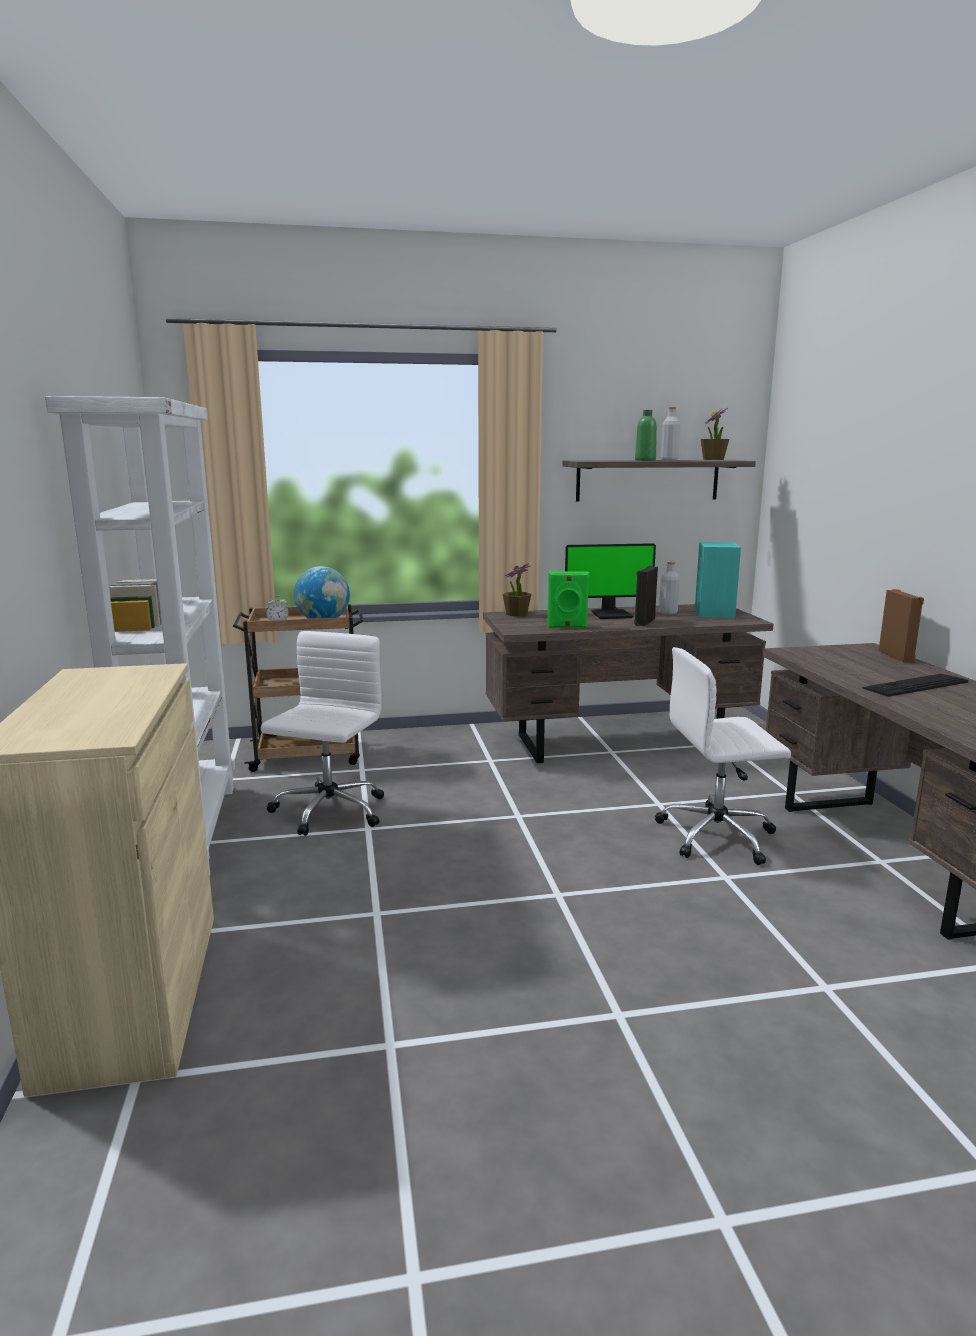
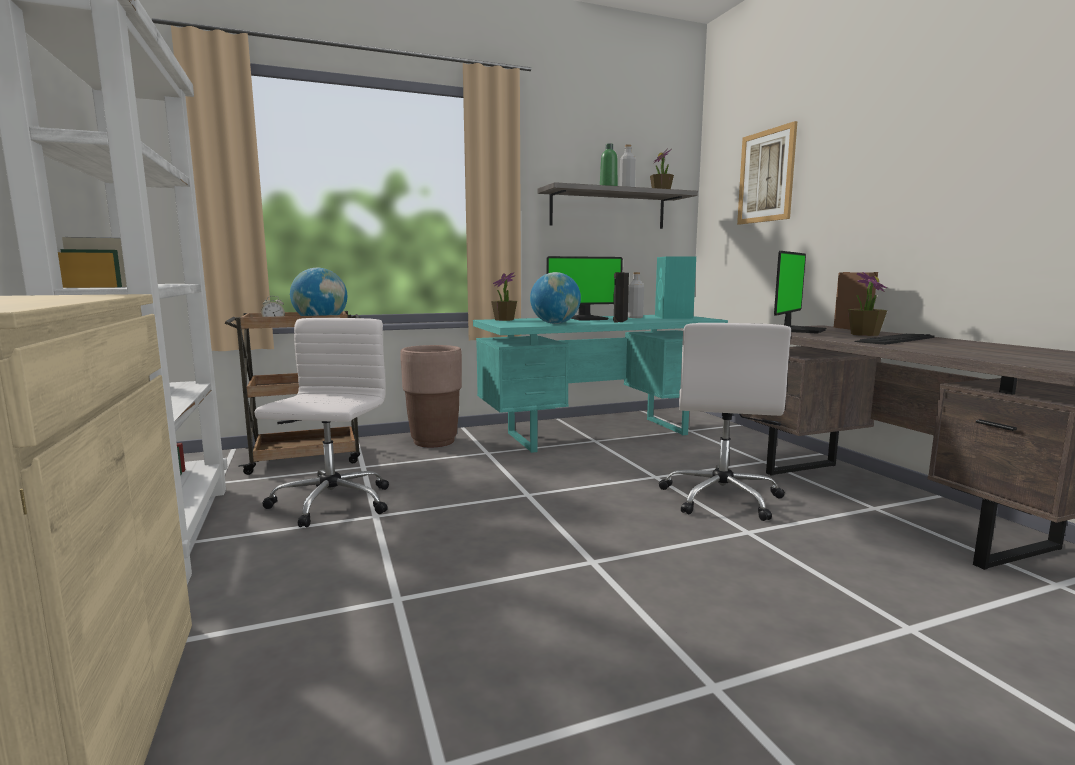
camera: 10 degrees left, 5 degrees down
(437, 742) = (434, 441): none -> brown planter
(567, 627) = (555, 323): green speaker -> globe
(618, 742) = (598, 433): brown desk -> turquoise desk
(718, 836) = (721, 498): white office chair -> white office chair turned 60 degrees counterclockwise
(829, 657) = (799, 330): none -> monitor
(832, 454) = (766, 176): none -> picture
(894, 670) = (864, 334): none -> potted plant

